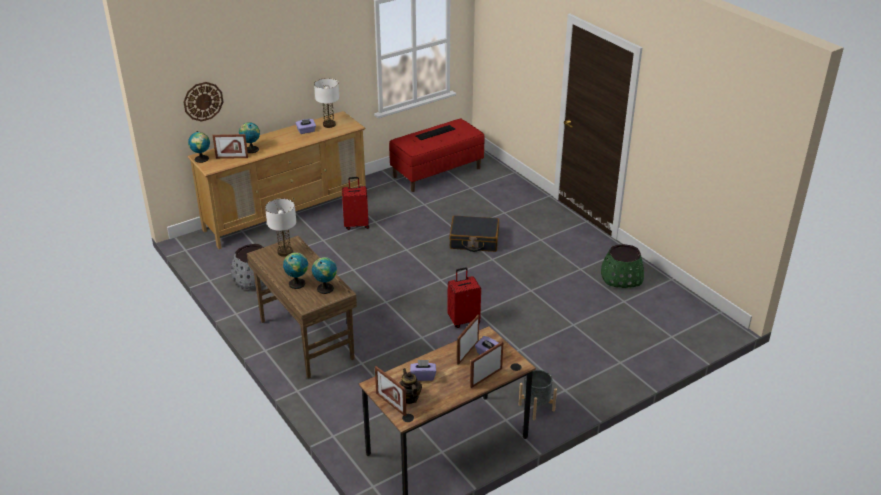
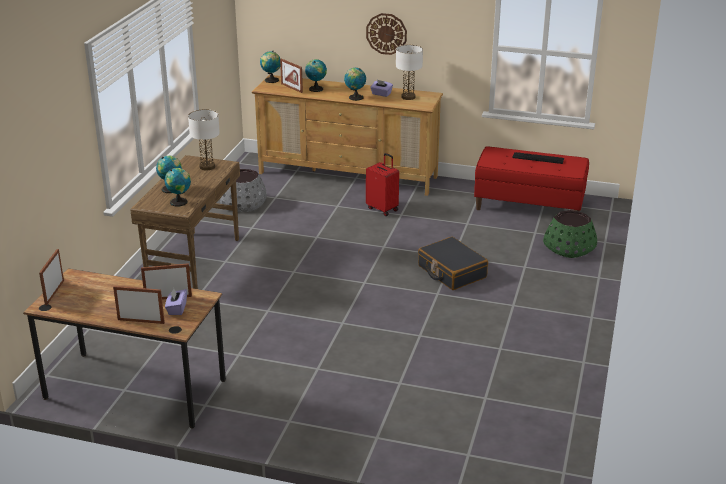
camera: 50 degrees right, 5 degrees down
(203, 101) = (291, 25): wall clock -> wall clock (386, 33)
(294, 143) = (355, 97): none -> globe
(409, 398) = (72, 297): teapot -> none
(423, 376) = (109, 291): purple tissue box -> none
(463, 320) = (321, 320): red suitcase -> none
(536, 407) = (243, 415): grey planter -> none
(621, 277) = (525, 379): green planter -> green planter (569, 248)

